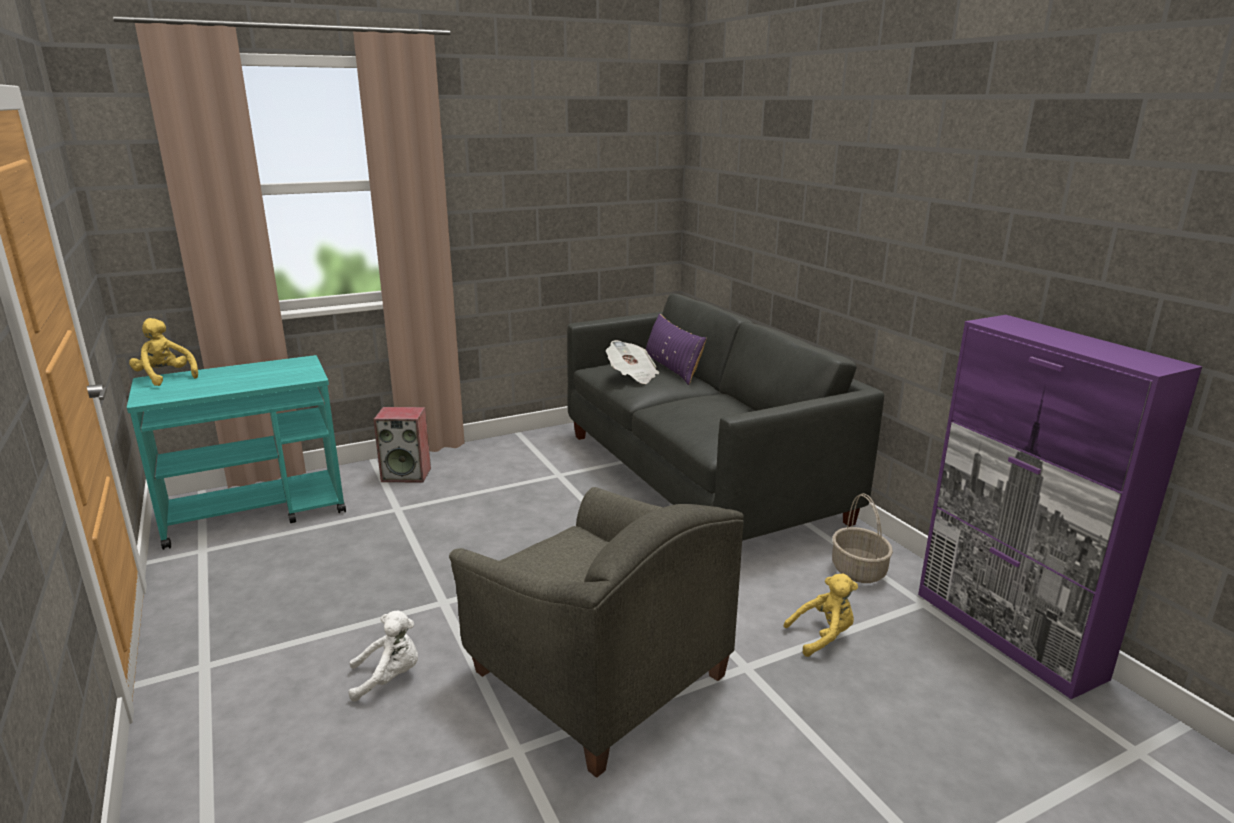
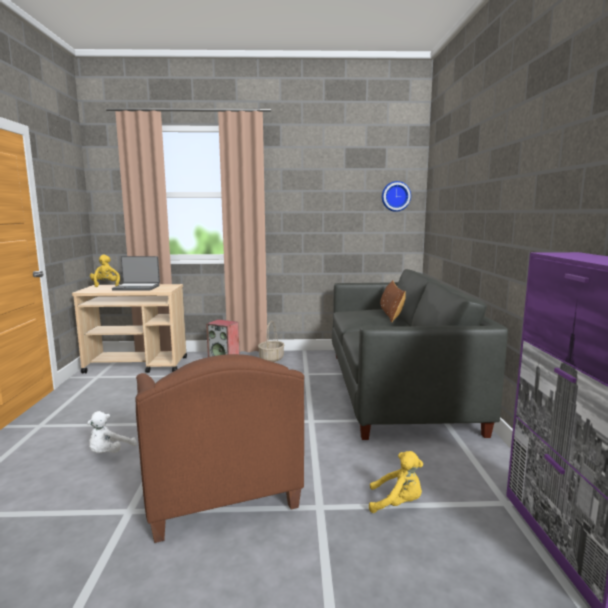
camera: 25 degrees right, 10 degrees down
(244, 377) = (137, 288): none -> laptop
(257, 512) = (137, 365): turquoise cart -> beige cart
(389, 678) = (109, 453): white plush toy -> white plush toy turned 105 degrees clockwise
(596, 677) = (216, 484): grey armchair -> brown armchair
(632, 376) = (358, 314): newspaper -> none
(643, 177) = (395, 196): none -> wall clock
(672, 368) = (391, 314): purple pillow -> brown pillow
(859, 571) = (467, 467): basket -> basket (271, 359)

